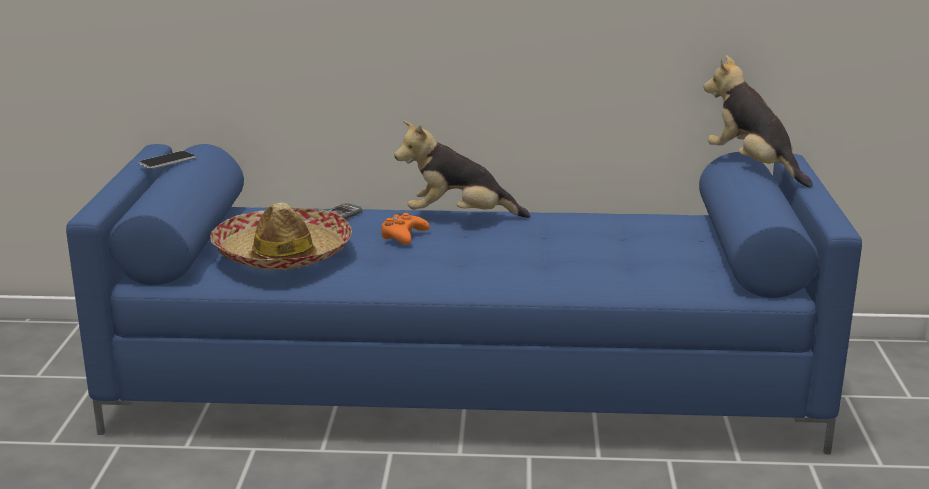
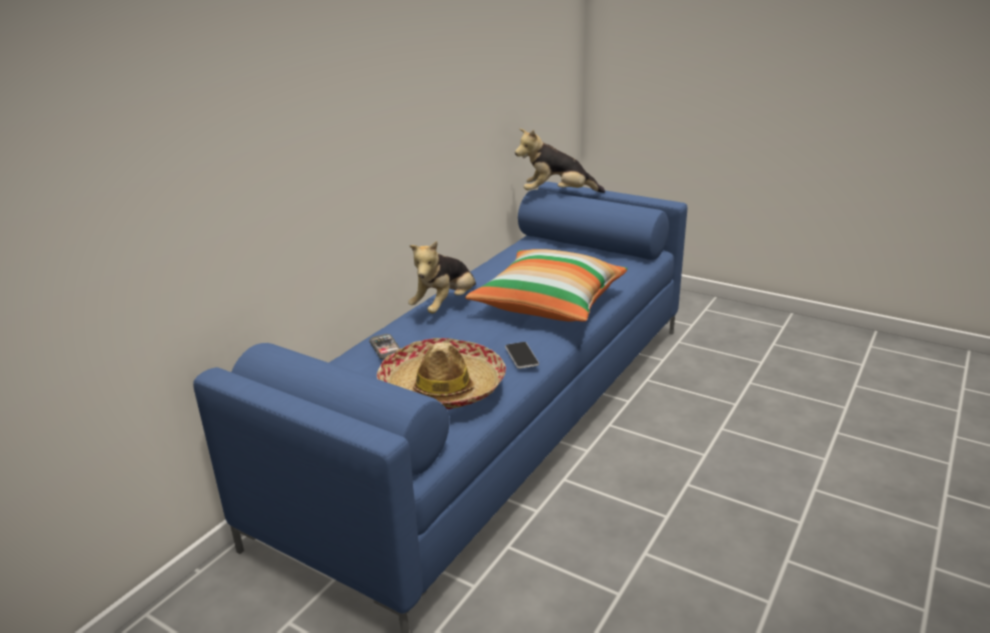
camera: 60 degrees left, 5 degrees up
(167, 161) = (284, 371): phone -> phone (521, 356)
(403, 236) = (460, 332): orange game controller -> none
(527, 261) = (548, 303): none -> pillow

